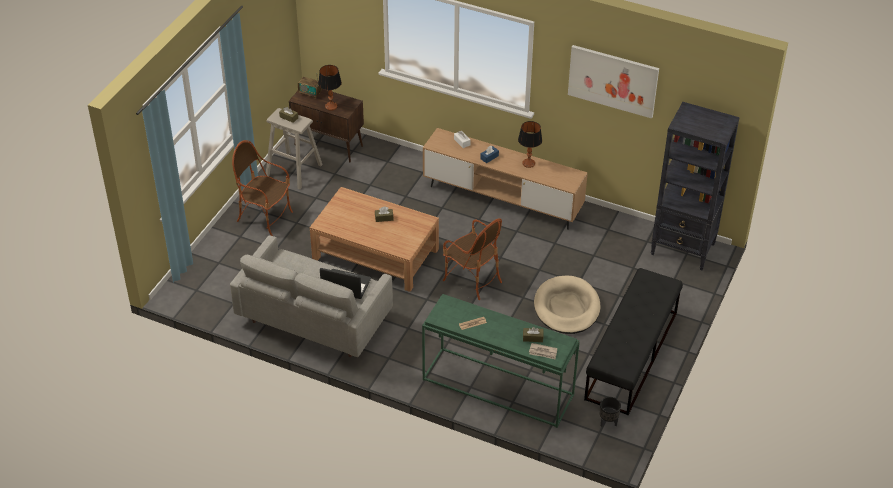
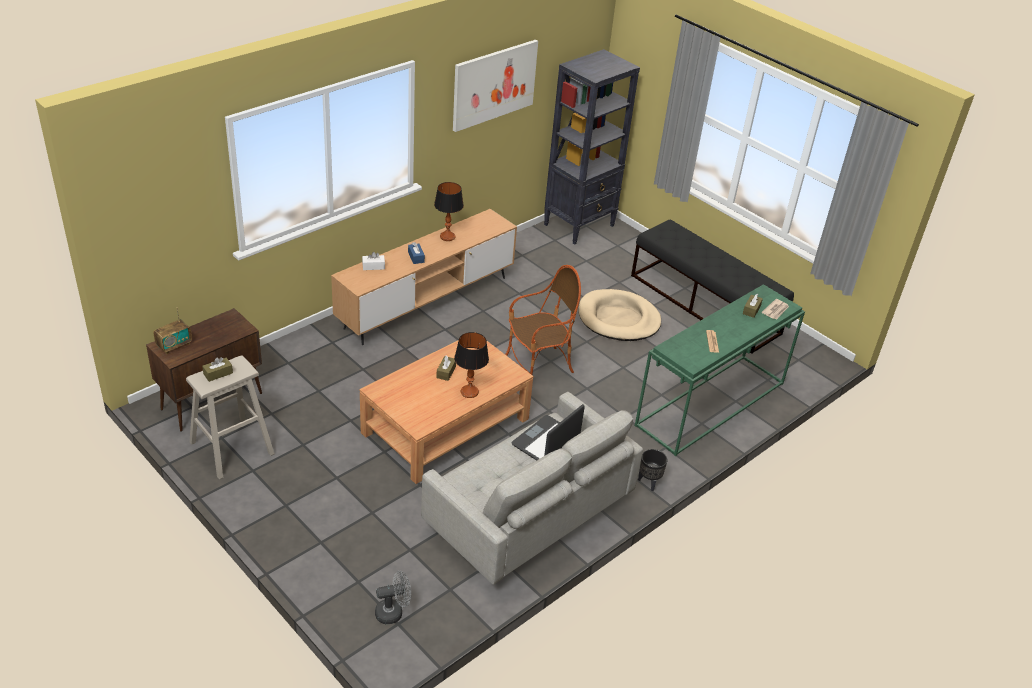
camera: 70 degrees left, 5 degrees down
(203, 285) = (393, 612): none -> grey fan
(265, 218) = (303, 505): armchair -> none
(331, 106) = (220, 336): table lamp -> table lamp (469, 392)
(607, 422) = (787, 350): black planter -> black planter (649, 483)

